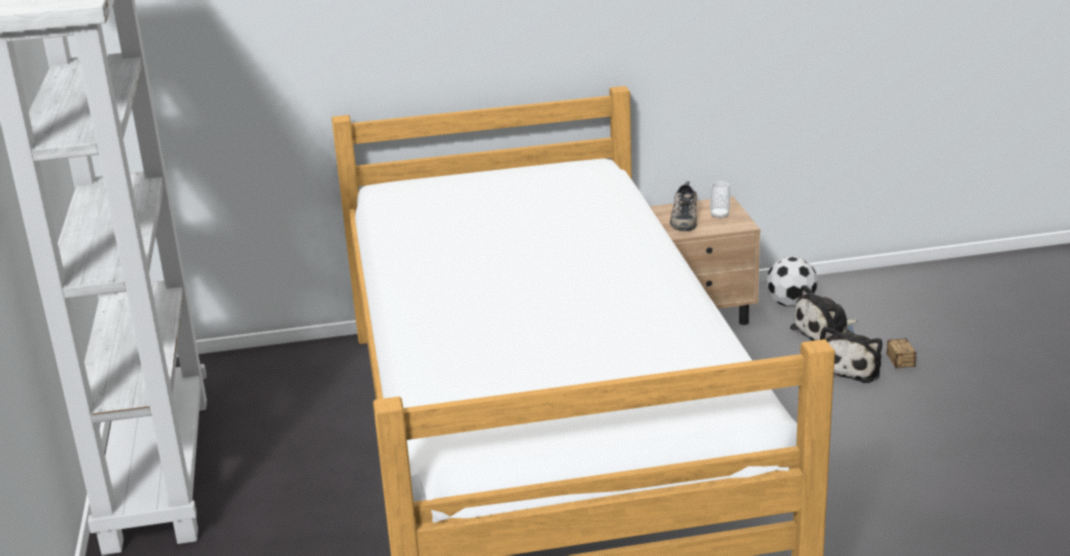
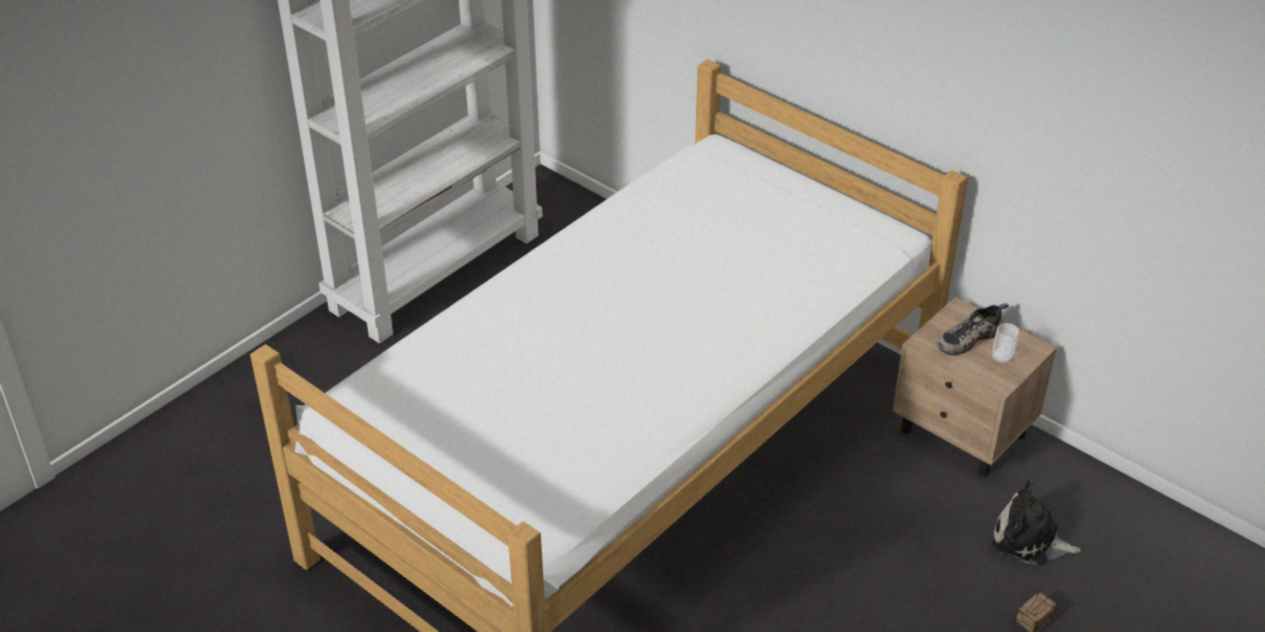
camera: 50 degrees right, 15 degrees up
(791, 303) = (1057, 489): football -> none
(850, 368) = (981, 587): plush toy -> none

